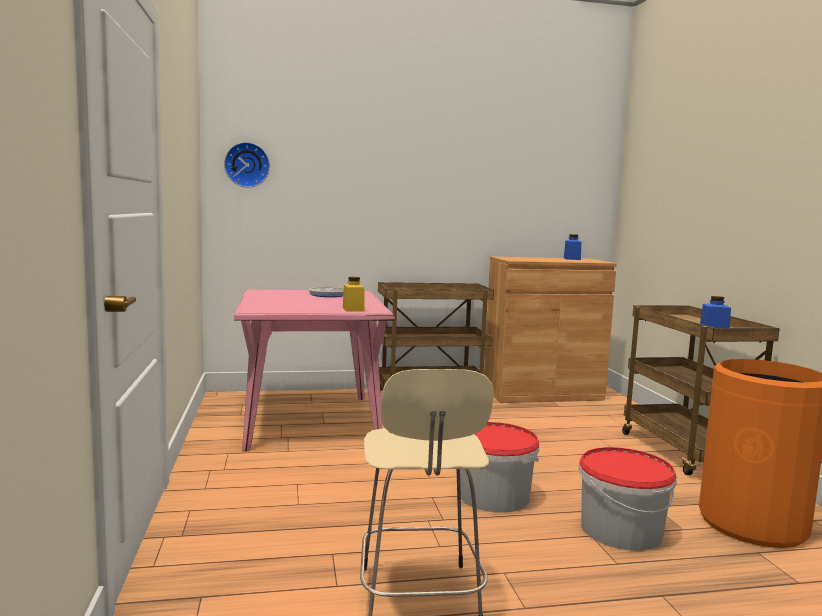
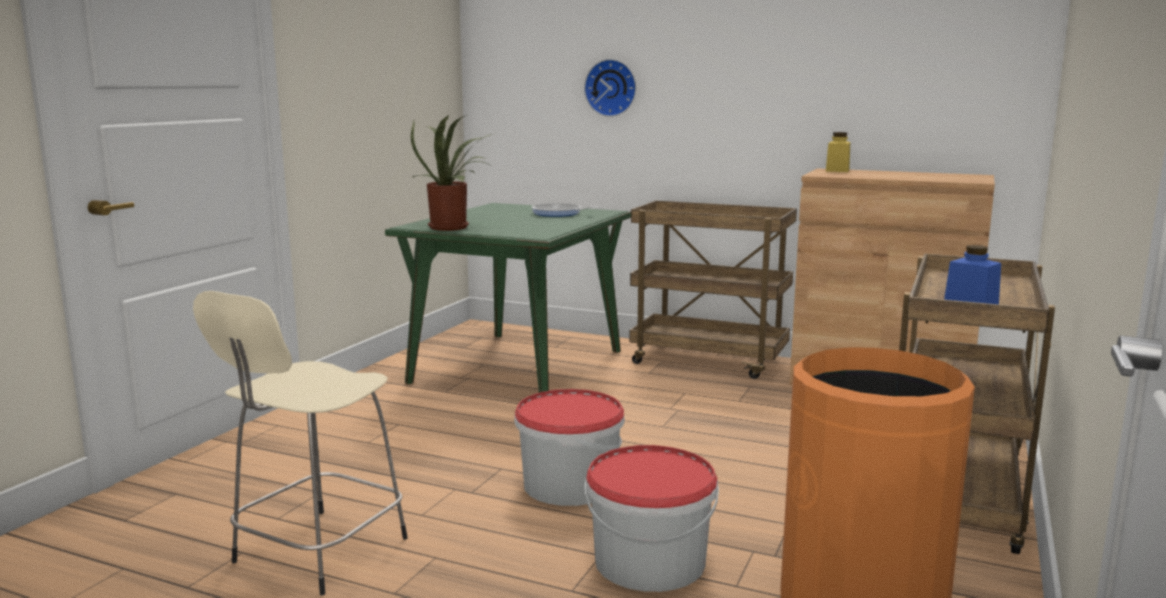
camera: 35 degrees right, 5 degrees up
(247, 165) = (506, 51): wall clock -> wall clock (611, 88)
(290, 309) = (453, 227): none -> potted plant
(311, 421) = (518, 366): pink dining table -> green dining table
(353, 309) = (520, 232): yellow jar -> yellow jar (837, 170)
(572, 259) = (943, 175): blue jar -> none

